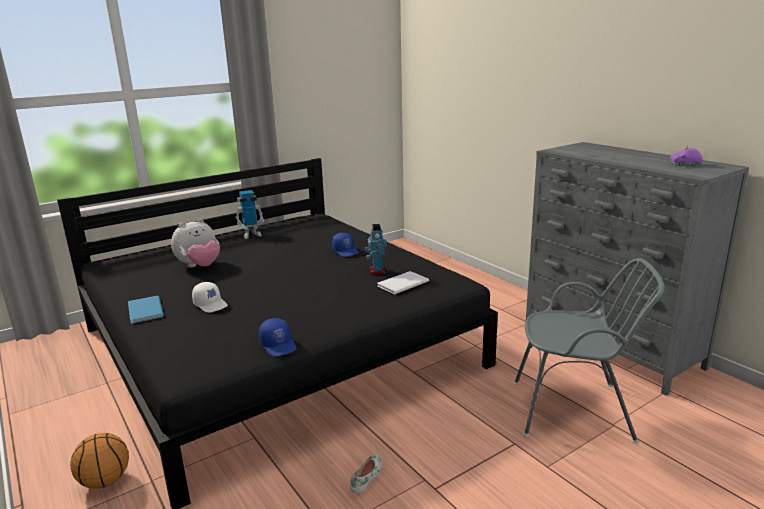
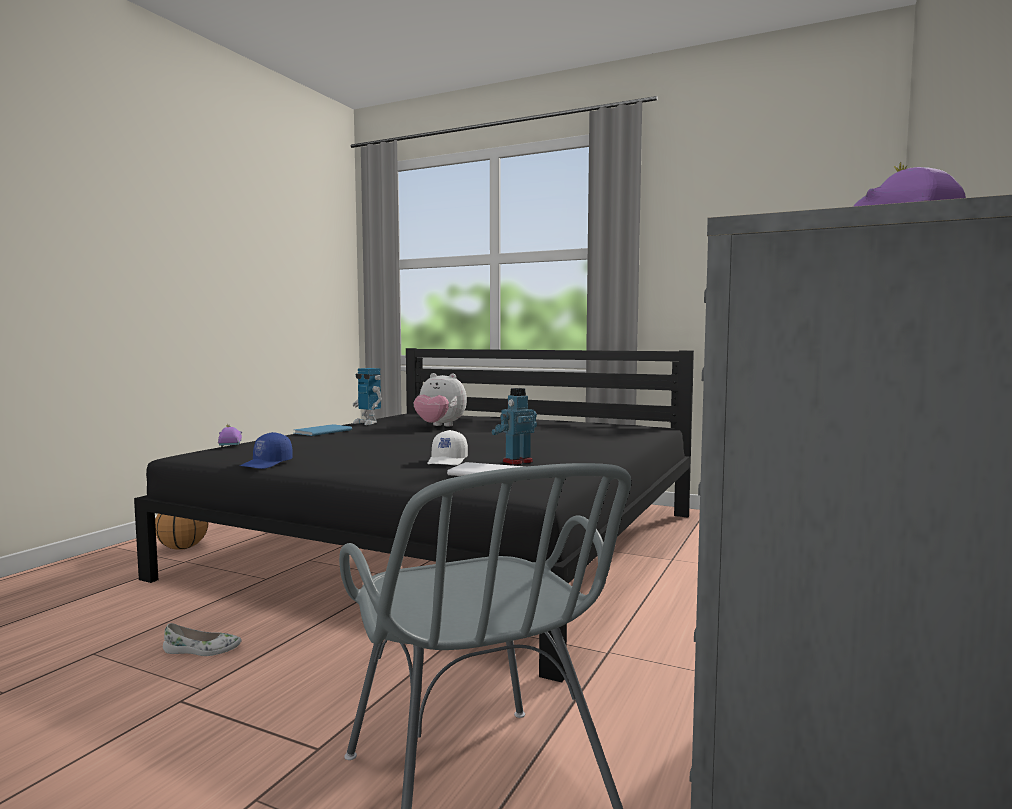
camera: 60 degrees right, 15 degrees down
(157, 356) = (229, 445): none -> purple toy car
(211, 304) = (349, 439): white cap -> white cap (448, 461)
(251, 234) = (548, 423): toy robot -> toy robot (367, 423)
(346, 251) = (560, 446): blue cap -> none

